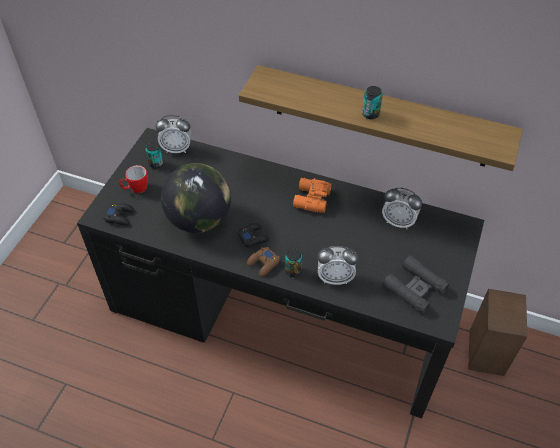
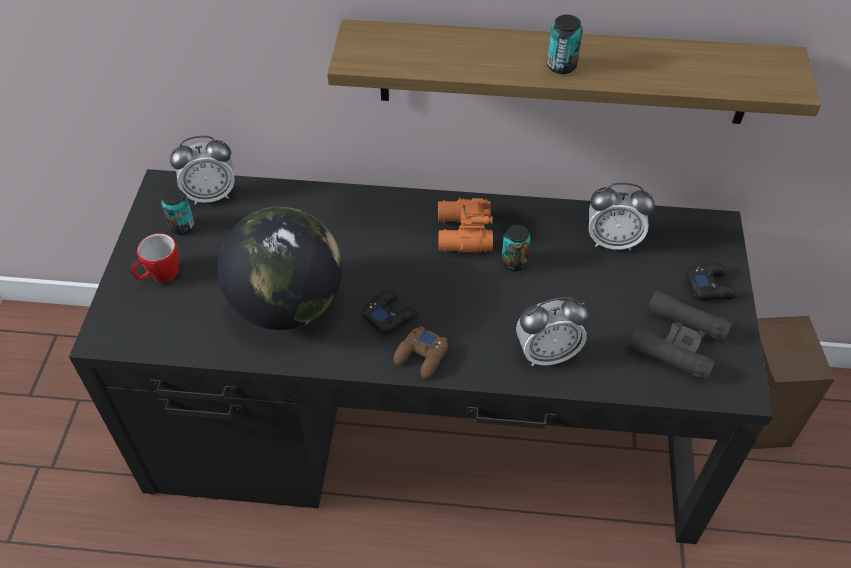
camera: 15 degrees left, 0 degrees up
(120, 216) = (145, 329): black game controller -> black game controller (710, 286)
(293, 271) = (475, 357): can -> can (514, 263)

